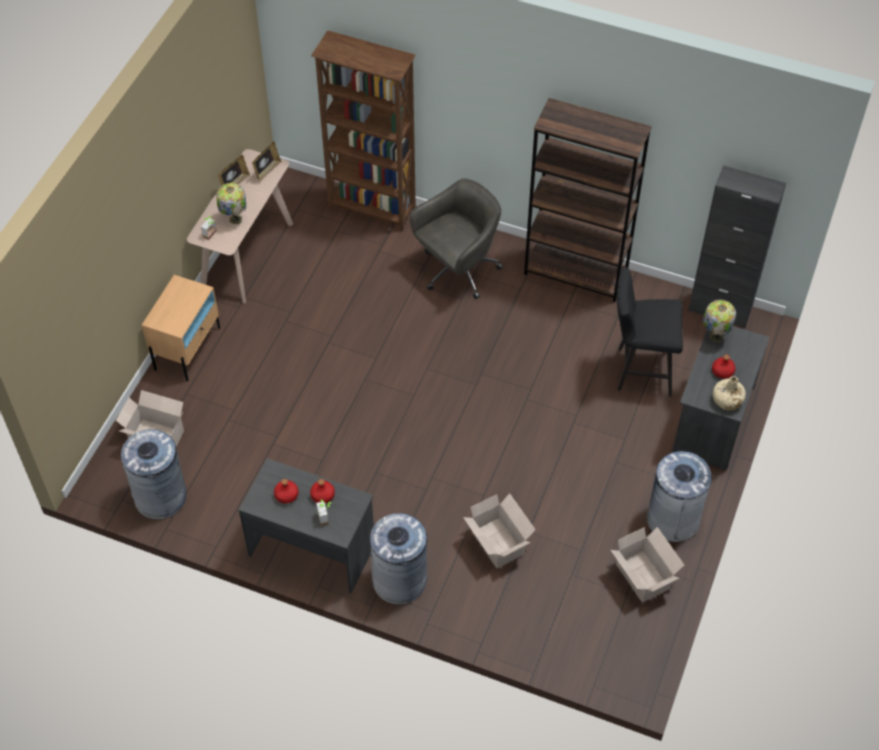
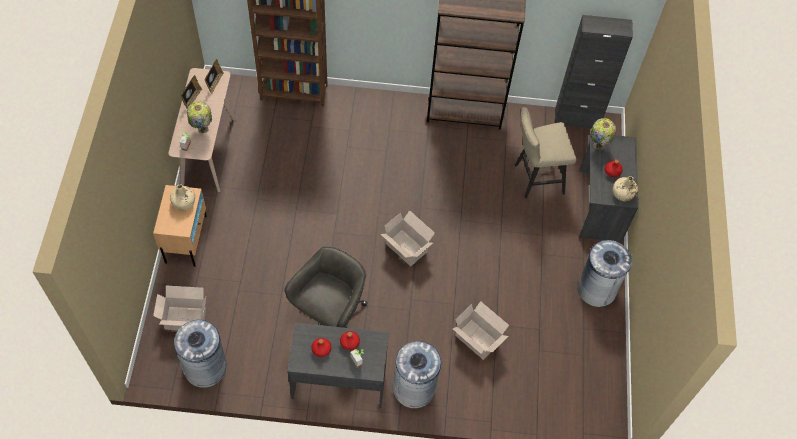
camera: 20 degrees left, 5 degrees up
(188, 298) = (184, 202): none -> beige bottle
(458, 271) = (376, 129): grey office chair -> grey office chair (330, 315)
(639, 370) = (535, 179): black stool -> beige stool
(643, 578) = (591, 340): cardboard box -> cardboard box (407, 248)

